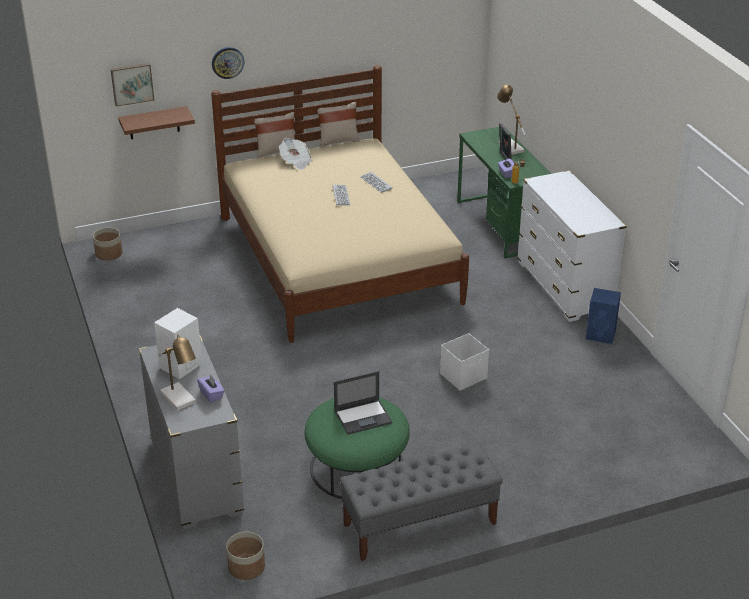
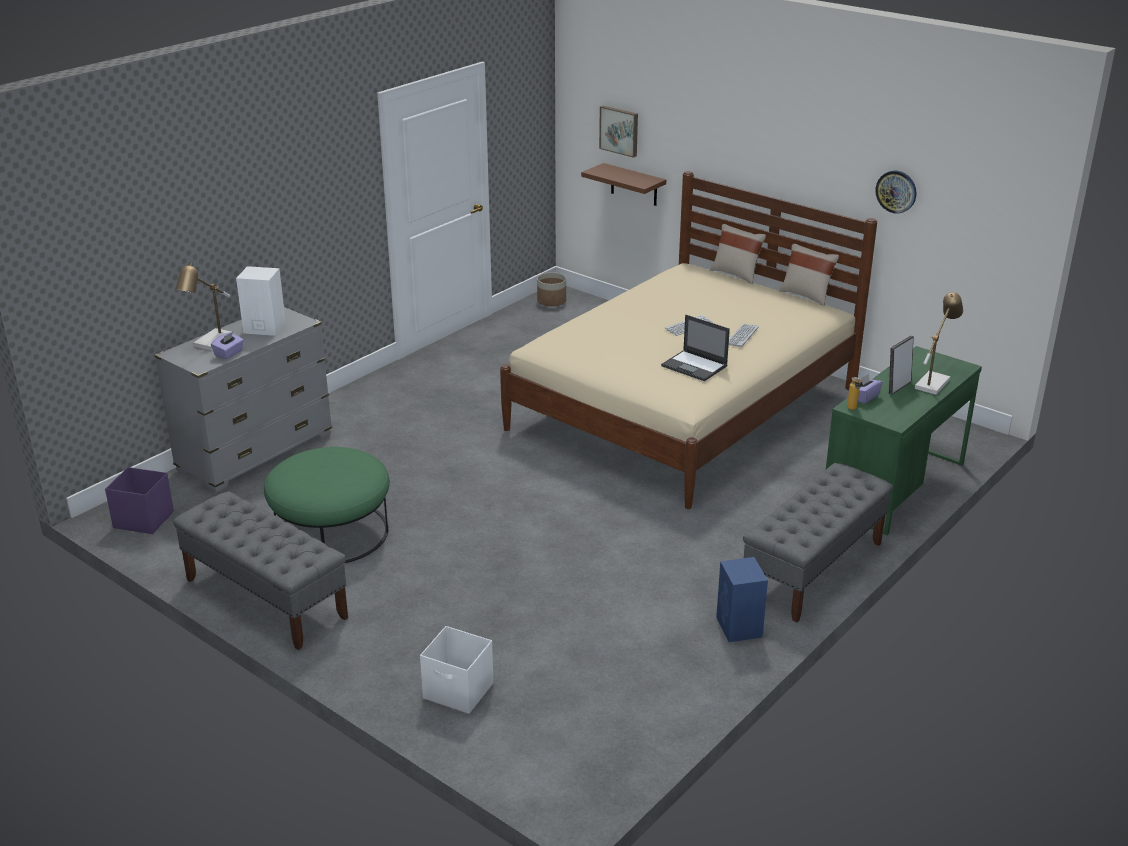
camera: 60 degrees right, 5 degrees down
(227, 62) = (712, 145): wall clock -> wall clock (896, 191)
(246, 567) = (143, 519): planter -> purple storage box
(296, 162) = (724, 286): newspaper -> none
(363, 417) = (333, 472): laptop -> laptop (695, 366)
(464, 376) = (549, 550): white storage box -> white storage box (459, 692)
(564, 287) = (813, 570): white dresser -> grey bench

